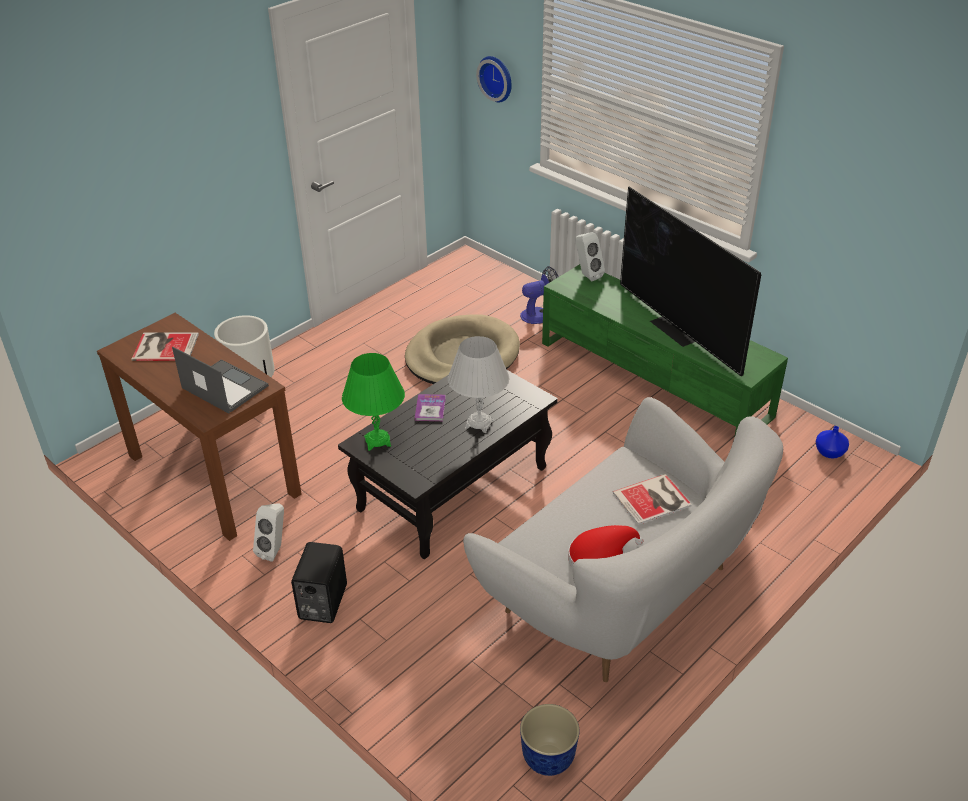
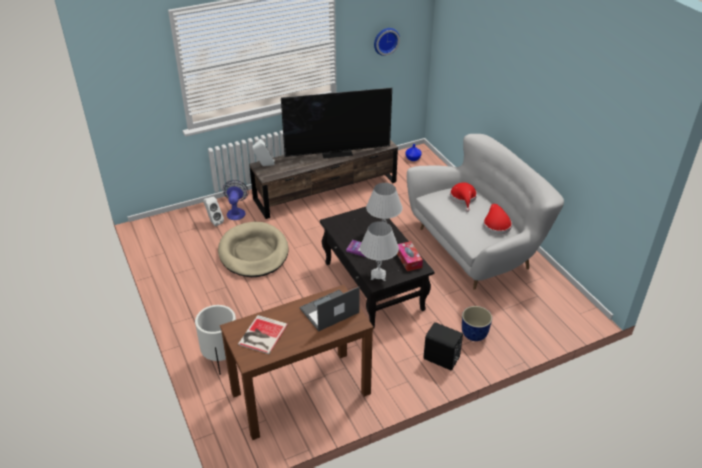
camera: 70 degrees left, 0 degrees up
(275, 550) = (389, 372): white speaker -> white speaker (214, 222)
(377, 441) = (378, 275): green table lamp -> white table lamp
(430, 464) = (408, 260): none -> tissue box
(497, 78) = (138, 92): wall clock -> wall clock (385, 40)
(548, 759) = (568, 299): planter -> planter (474, 335)
(654, 379) = (326, 190): green tv stand -> brown tv stand
(654, 500) = (463, 198): book -> red hat

